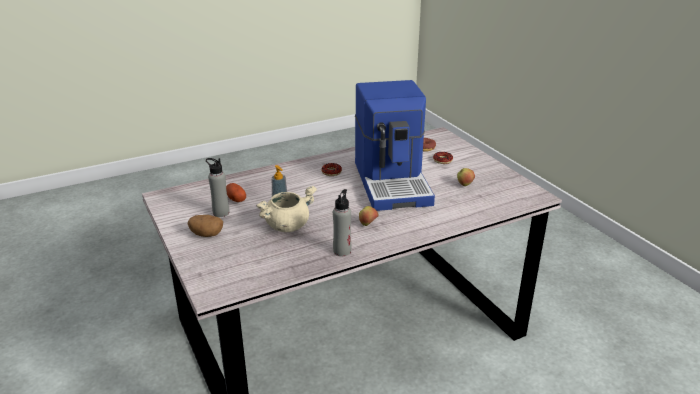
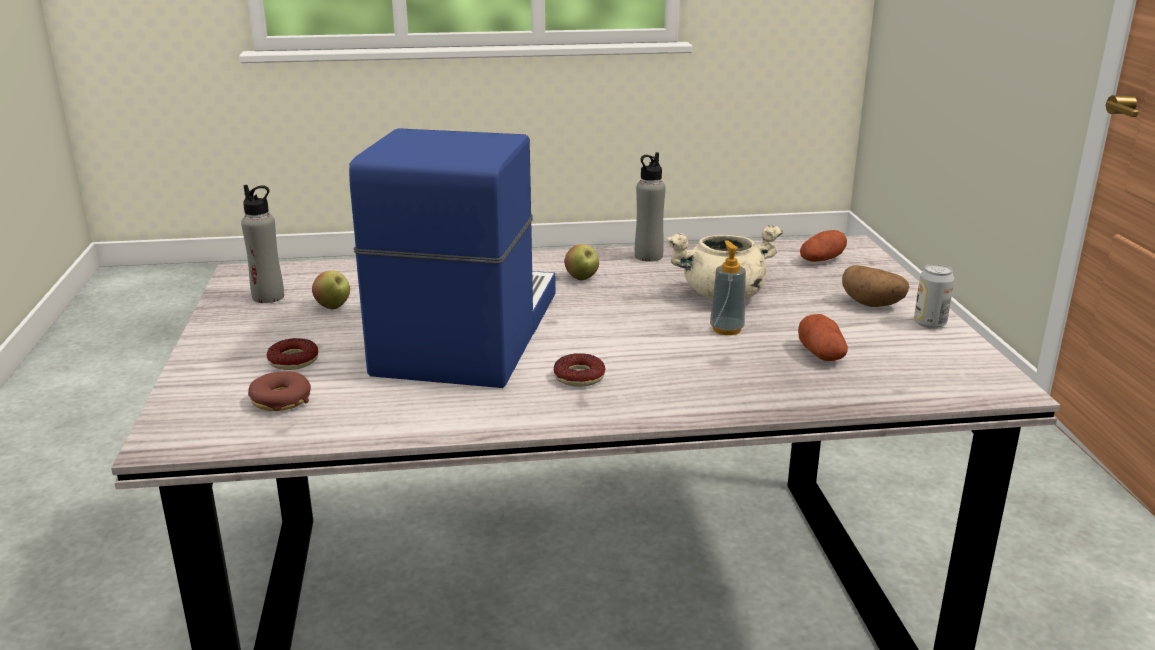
camera: 160 degrees left, 5 degrees down
(179, 226) = (929, 323): none -> can
(221, 213) = (850, 333): grey bottle -> grey bottle (268, 297)
(232, 269) = (822, 260): none -> potato

